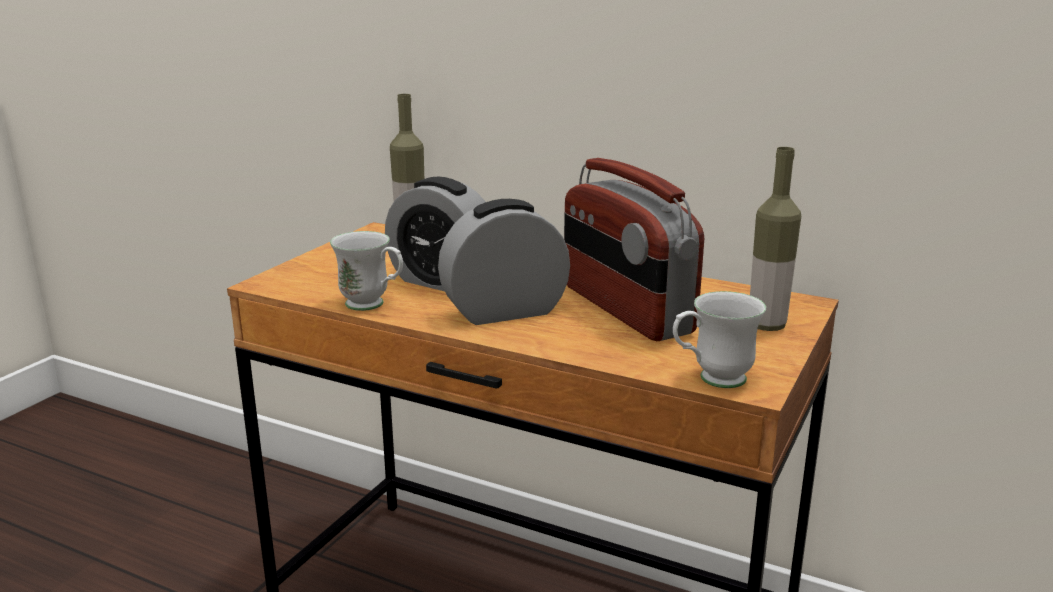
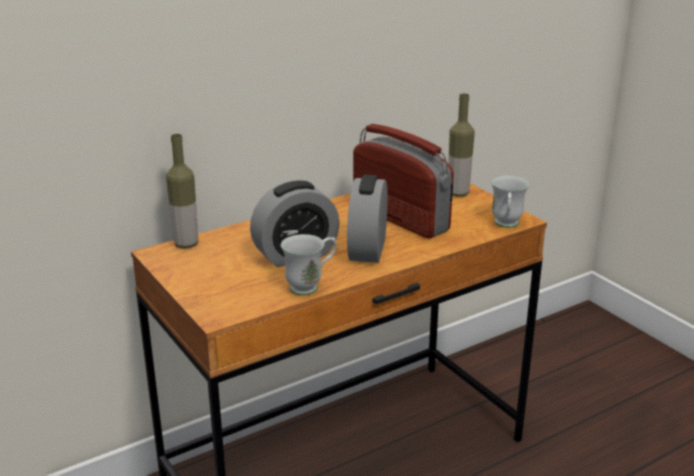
camera: 60 degrees left, 5 degrees up
(624, 309) = (401, 218): radio -> radio turned 135 degrees counterclockwise

